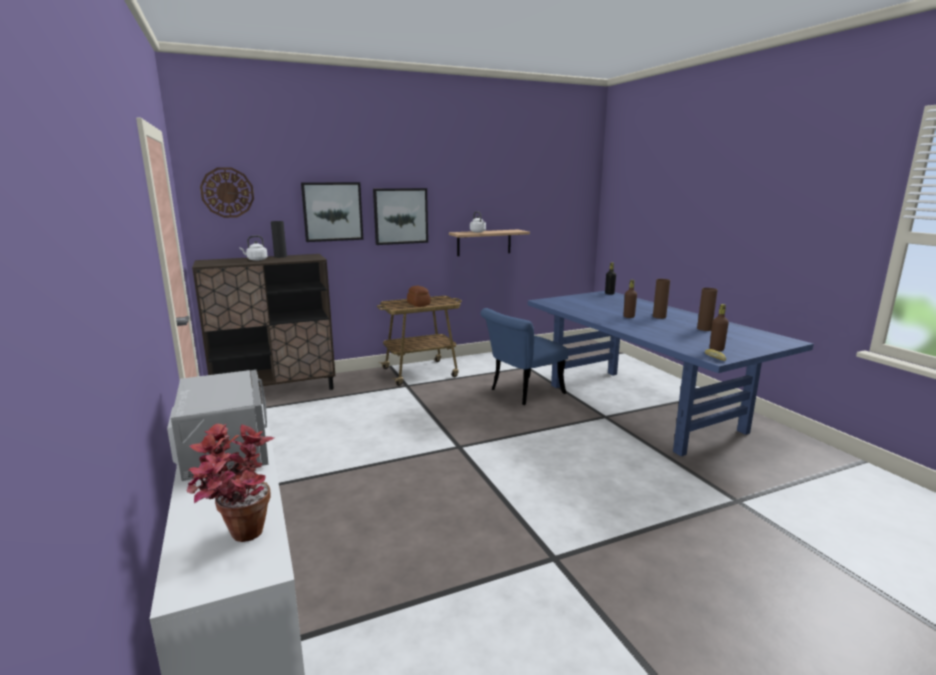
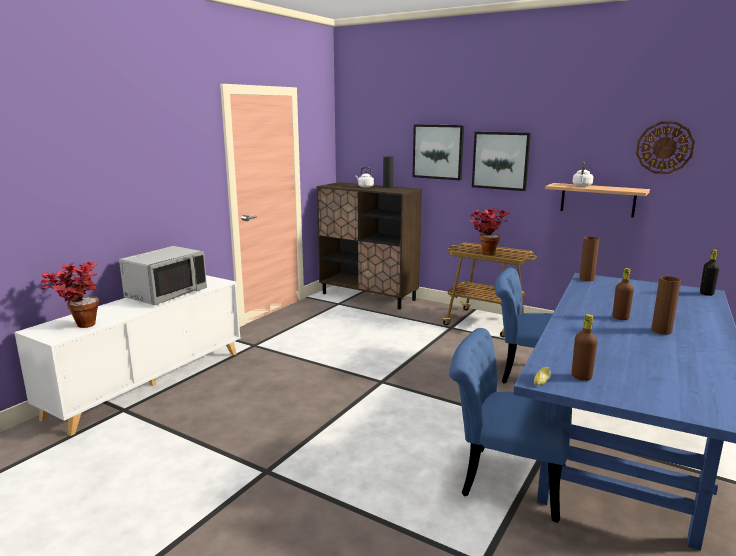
camera: 55 degrees right, 0 degrees up
(227, 192) = (364, 131): wall clock -> wall clock (664, 147)
(418, 304) = (485, 252): bread -> potted plant
(647, 456) = (503, 479): none -> blue chair
(704, 329) = (665, 360): brown vase -> brown vase (586, 279)

